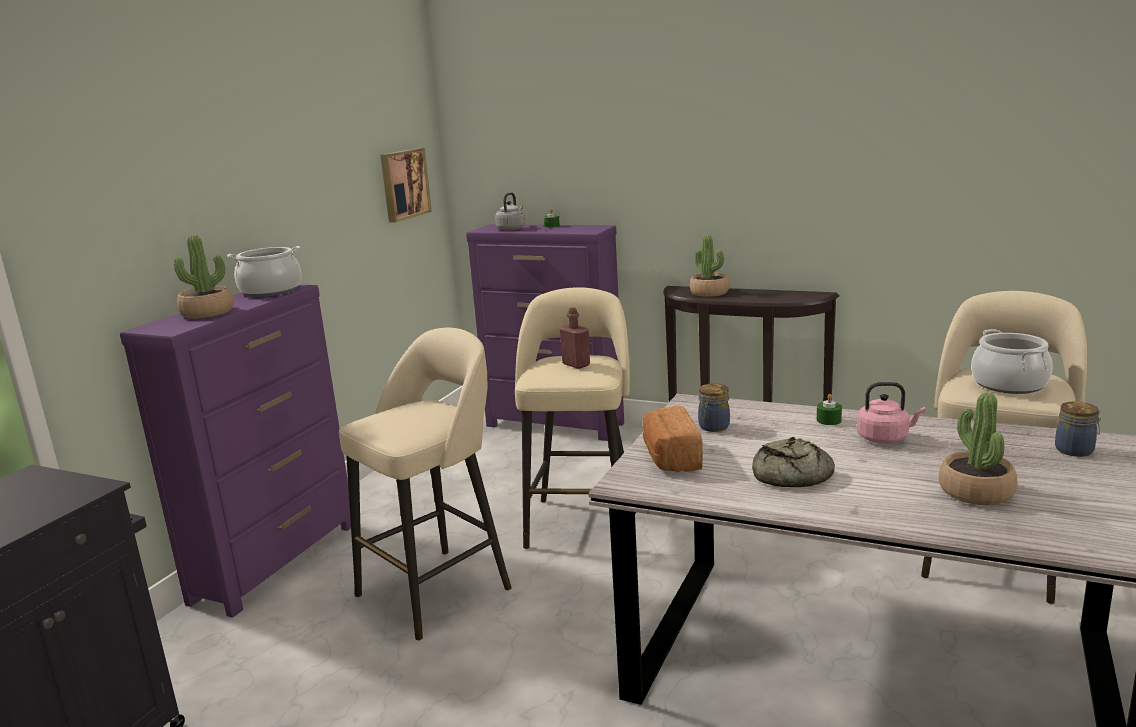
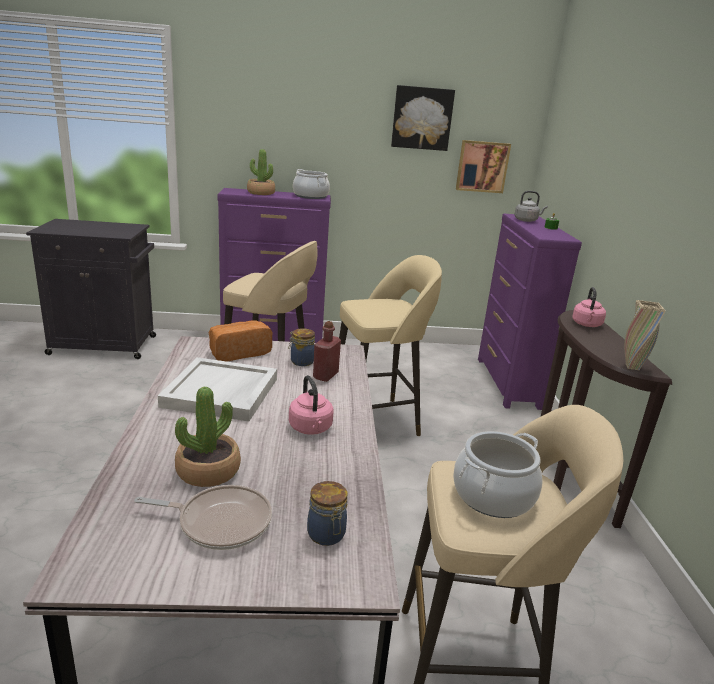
camera: 60 degrees right, 5 degrees up
(338, 135) = (422, 118): none -> picture
(576, 364) = (388, 307): red bottle -> red bottle (325, 375)
(709, 293) = (586, 325): potted plant -> pink kettle
(790, 475) = (221, 393): bread -> white tray
(811, 297) = (632, 367): none -> beige vase
(828, 420) = (339, 403): green candle -> none
(1068, 491) = (220, 522): none -> frying pan

